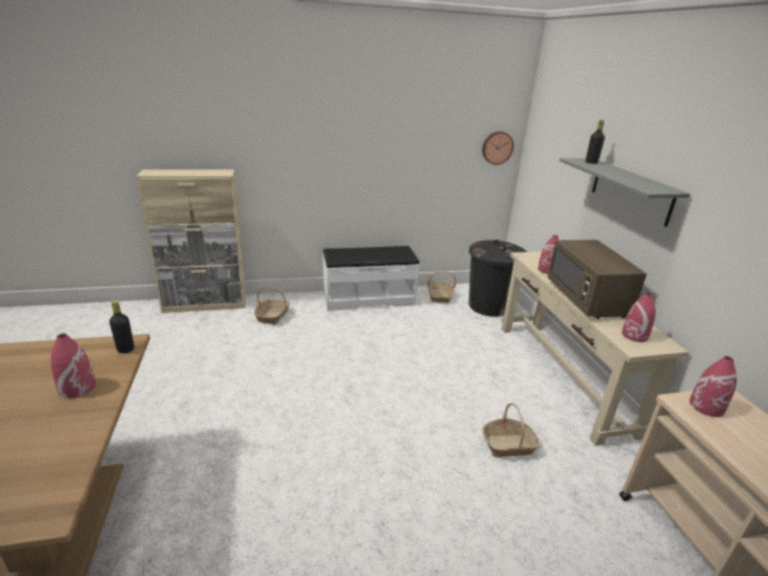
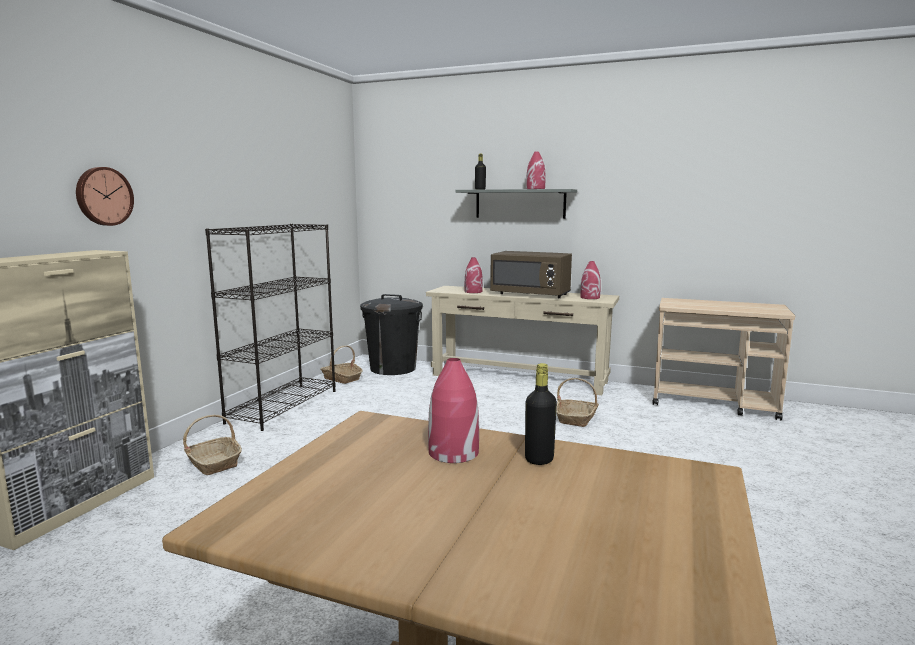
camera: 55 degrees left, 15 degrees down
(125, 349) = (386, 423): black bottle -> black bottle (539, 459)
(368, 298) = (283, 406): white bench -> black bookcase
(497, 147) = (341, 206): wall clock -> wall clock (103, 196)
(706, 406) = (677, 303): red vase -> red vase (535, 189)

